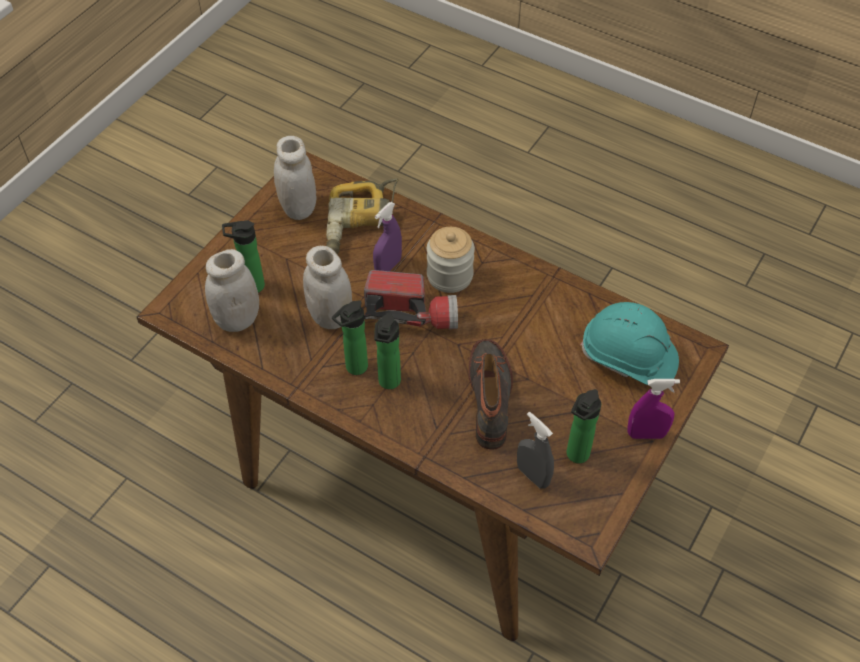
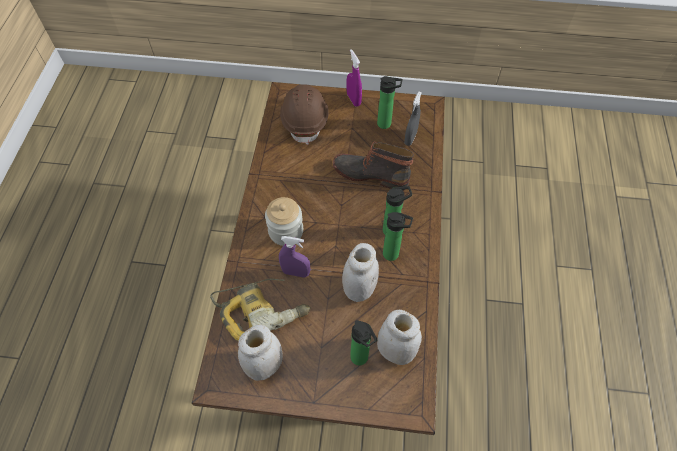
camera: 115 degrees left, 5 degrees up
(412, 312) = (329, 240): flashlight -> none
(491, 398) = (371, 174): boot -> boot turned 45 degrees clockwise
(628, 358) = (305, 120): turquoise hard hat -> brown hard hat

